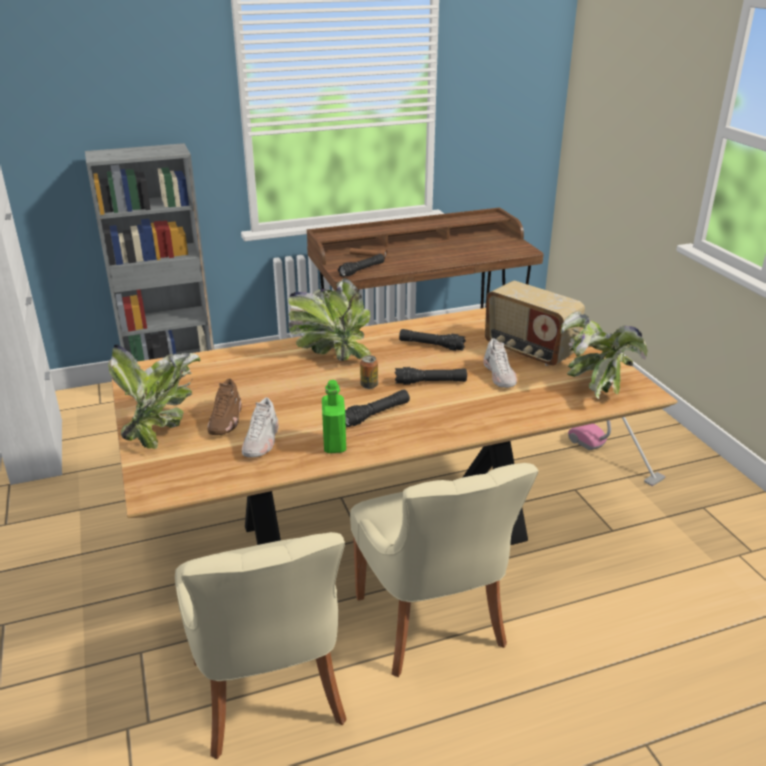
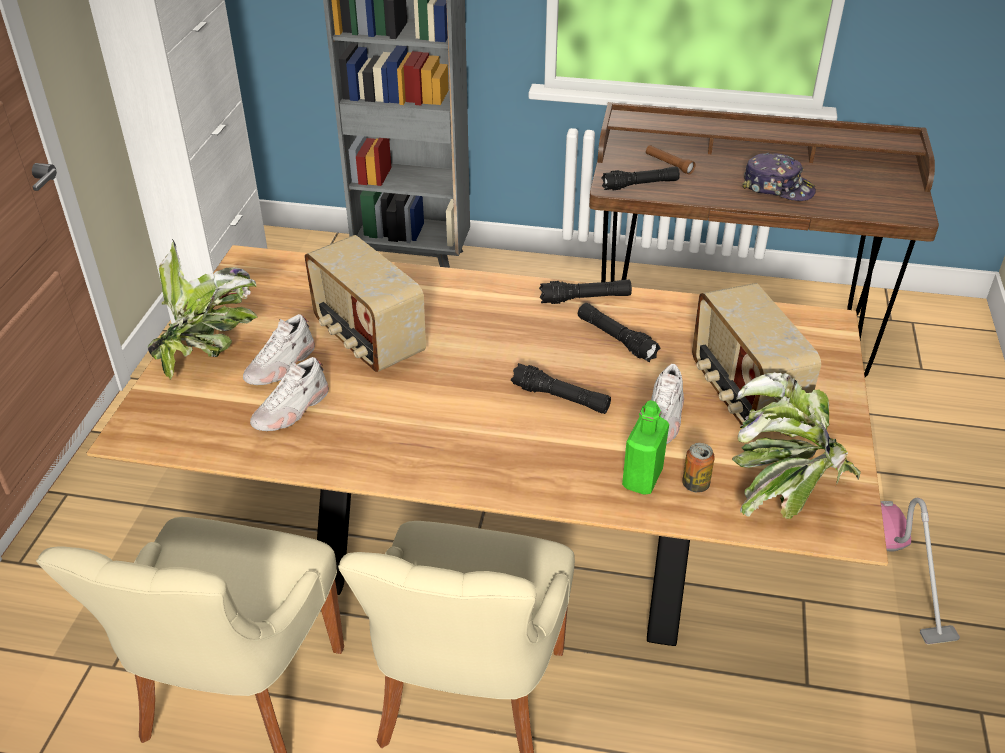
camera: 30 degrees right, 10 degrees up
(226, 420) = (281, 365): brown shoe -> white shoe
(273, 389) = (367, 339): none -> radio
(331, 352) = (481, 307): potted plant -> none
(334, 444) = (363, 447): green bottle -> green bottle (642, 478)
(369, 385) = (481, 374): can -> can (695, 484)
(376, 414) = (449, 422): black flashlight -> black flashlight (585, 299)
(442, 254) = (777, 188): none -> cap

